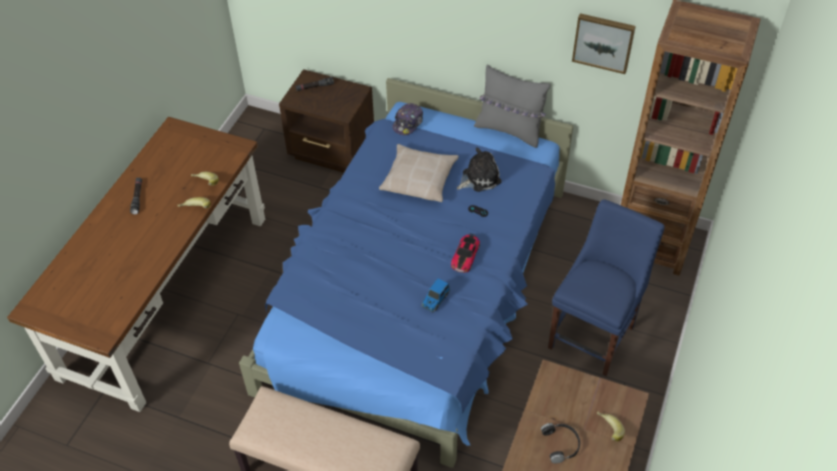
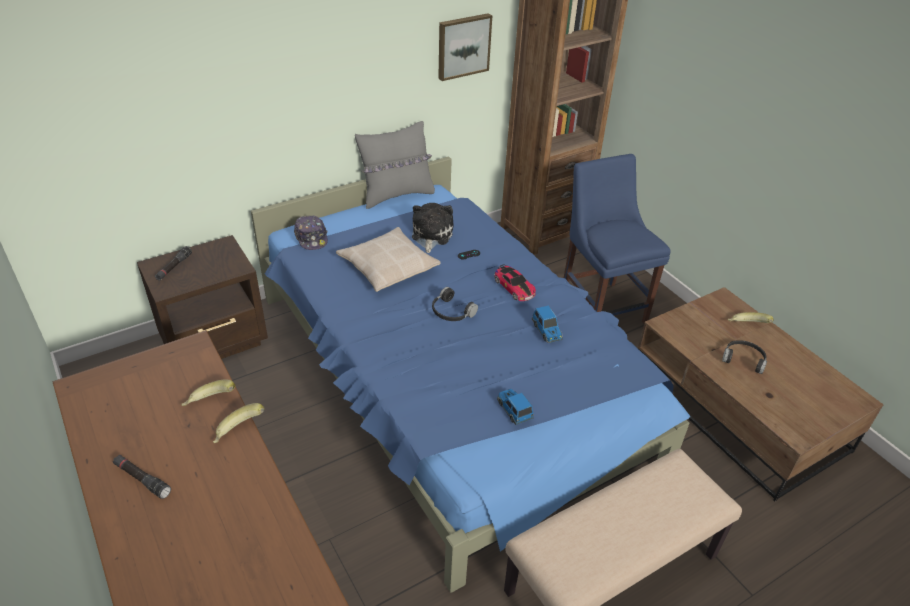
camera: 55 degrees left, 10 degrees down
(342, 323) = (514, 410): none -> toy car
(403, 239) = (451, 312): none -> black headphones

